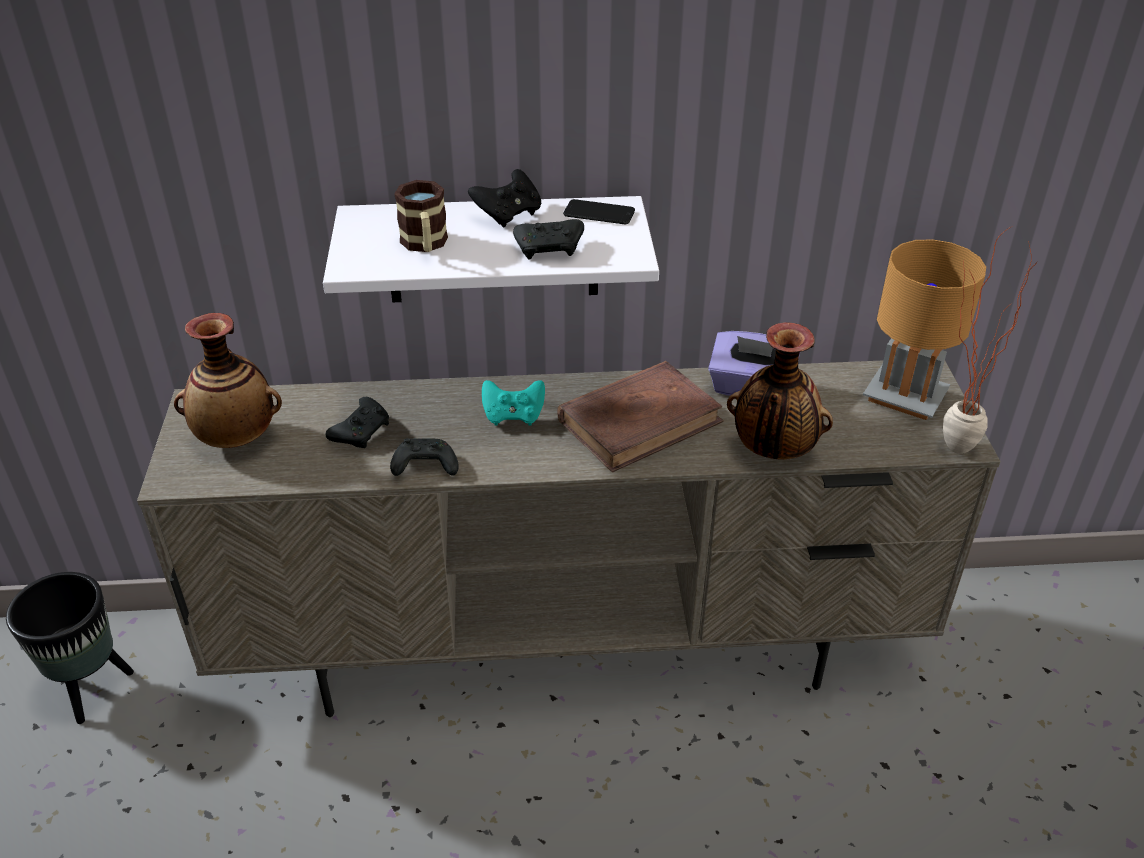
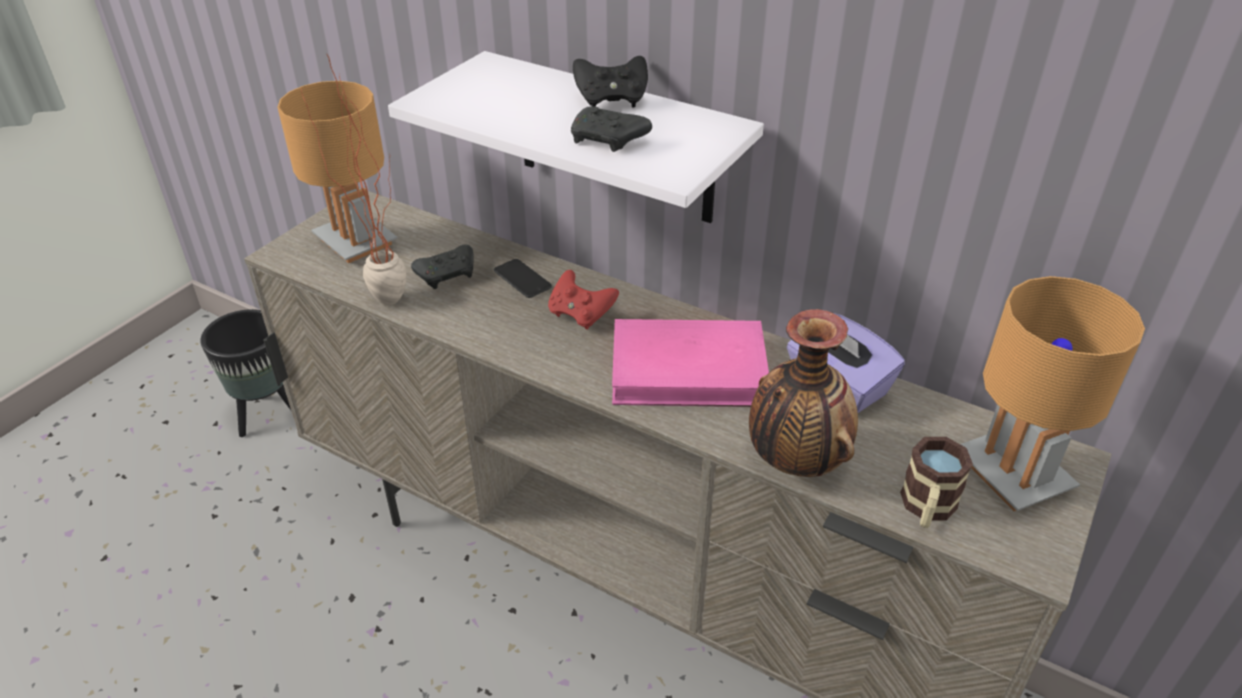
camera: 35 degrees right, 0 degrees up
(237, 438) = (356, 241): vase -> brown table lamp
(424, 467) = (461, 325): black game controller -> none
(425, 245) = (506, 102): mug -> mug (927, 509)
(513, 416) = (581, 315): turquoise game controller -> red game controller
(599, 213) = (698, 125): phone -> phone (522, 279)
(640, 421) = (690, 370): brown book -> pink book
(944, 448) = (1005, 553): potted plant -> potted plant (381, 295)

